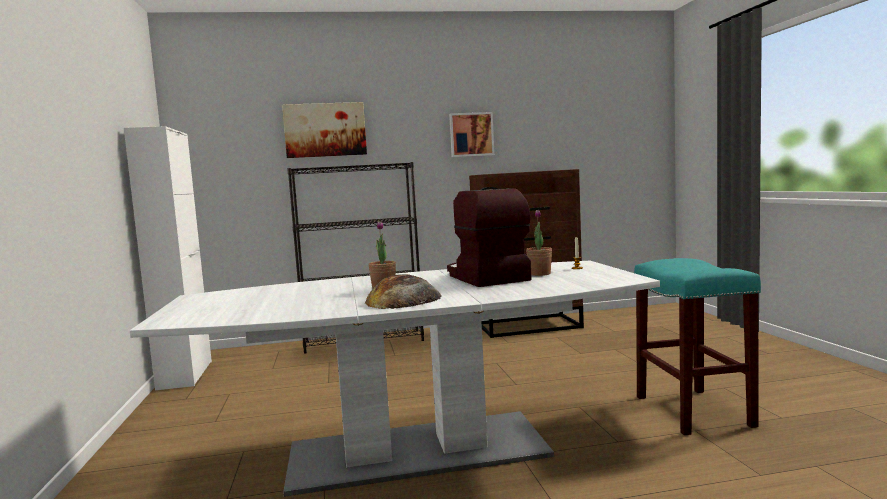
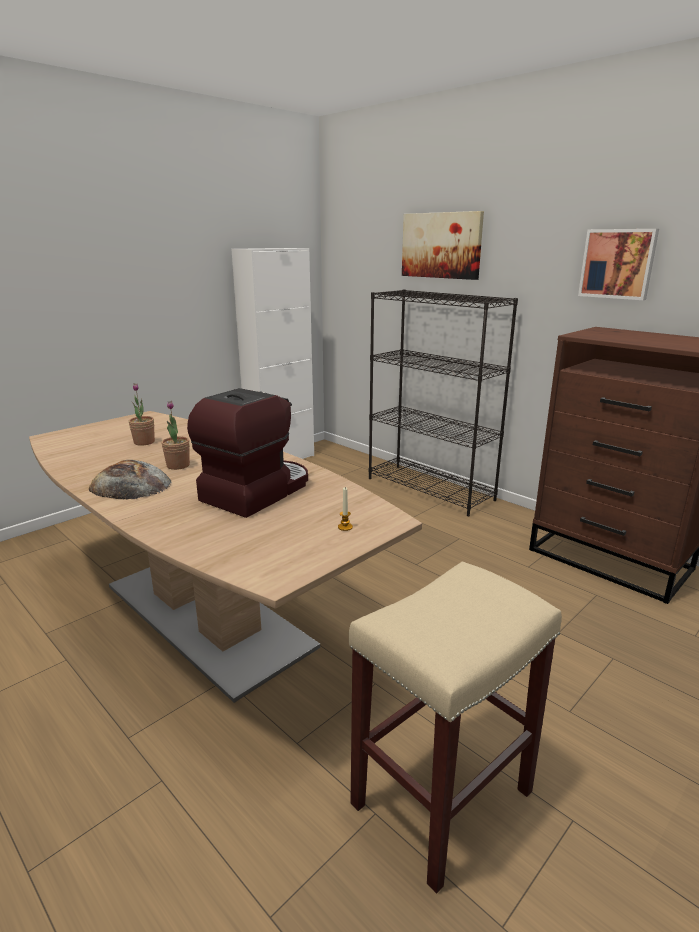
camera: 55 degrees right, 15 degrees up
(415, 451) = (205, 614): white dining table -> brown dining table
(539, 274) = (291, 514): potted plant -> potted plant (144, 442)
(694, 411) = (441, 800): turquoise stool -> beige stool

